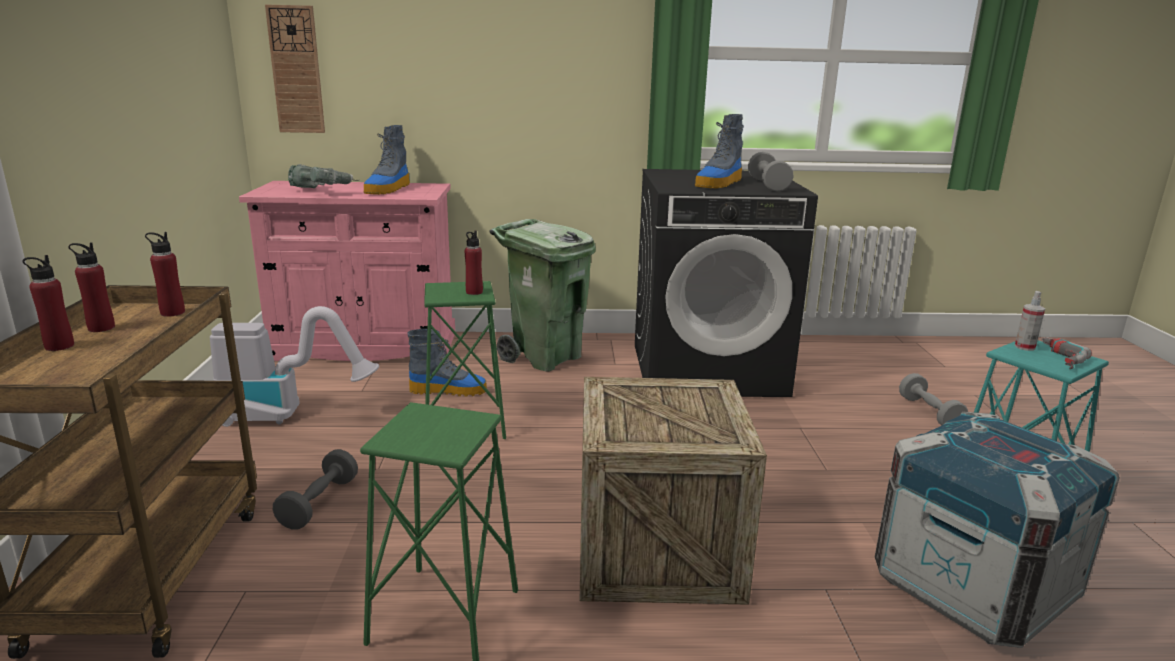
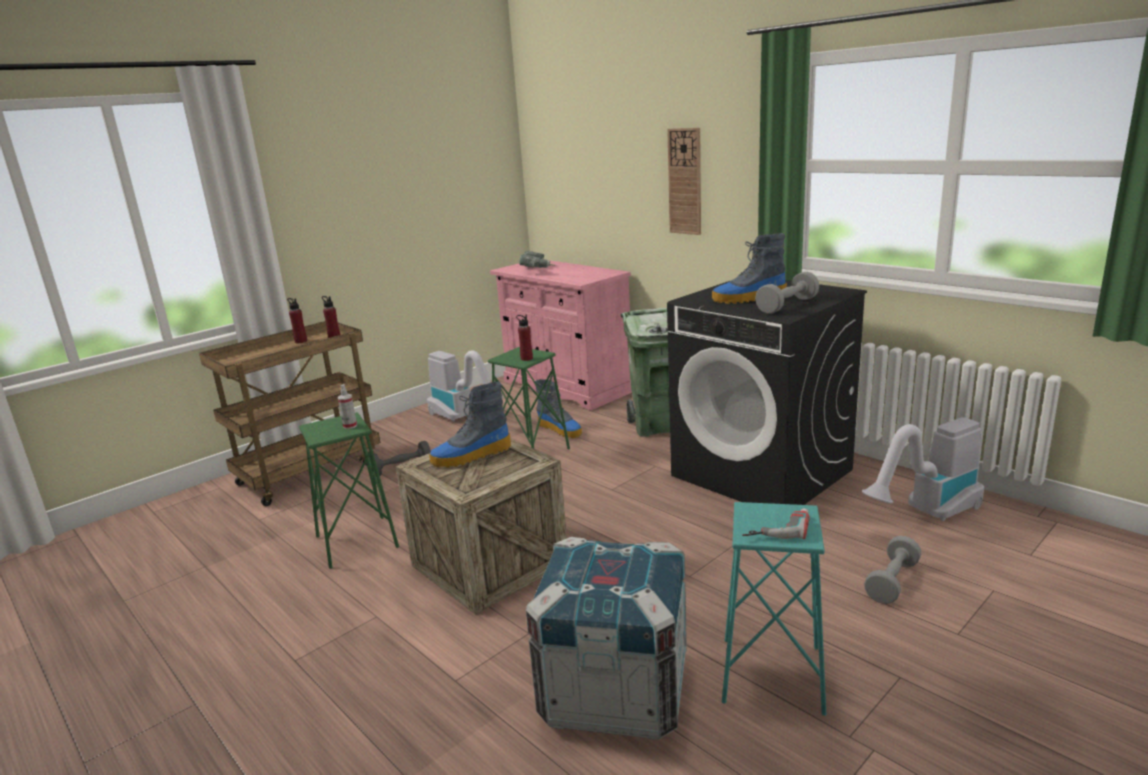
camera: 50 degrees right, 0 degrees up
(59, 346) = (274, 347): red bottle -> none
(296, 70) = (549, 182): wall clock -> wall clock (685, 181)
(388, 189) = (577, 273): boot -> boot (471, 456)
(856, 361) = (927, 514): none -> vacuum cleaner
(1024, 347) = (780, 511): spray bottle -> spray bottle (350, 426)

